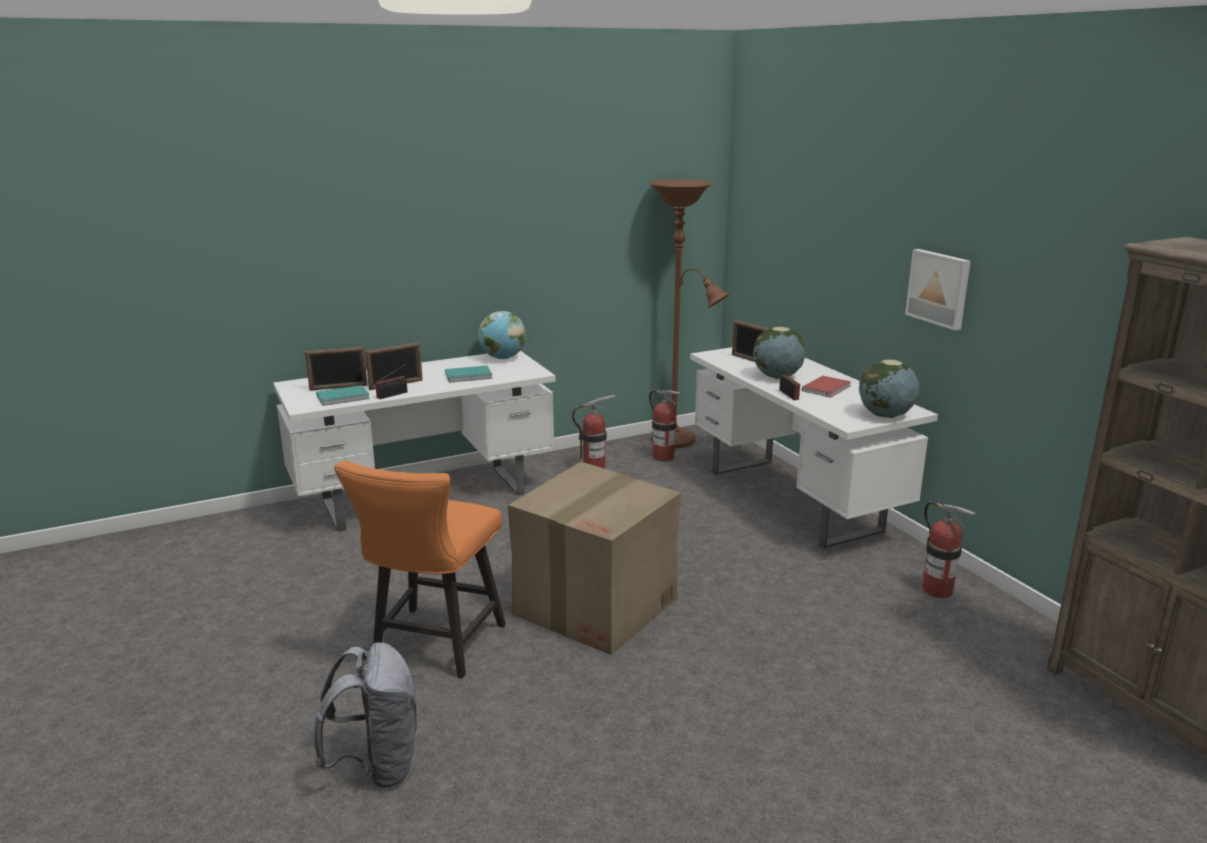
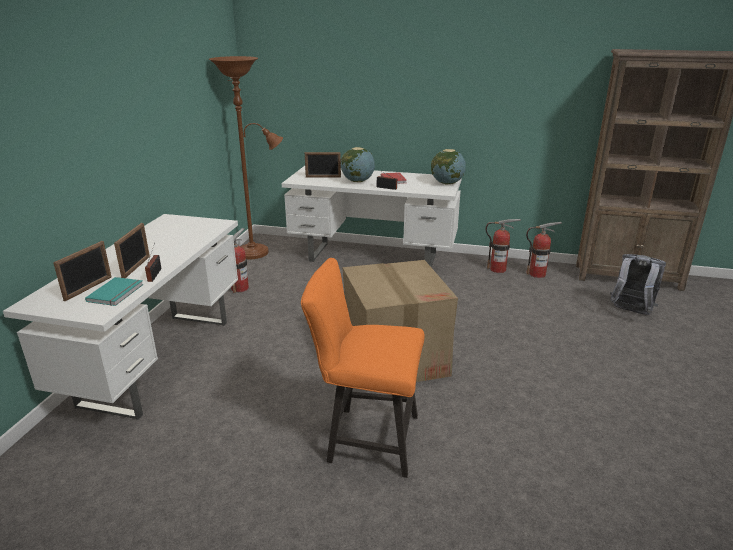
camera: 50 degrees left, 5 degrees up
(377, 766) = (477, 520): grey backpack -> grey backpack (630, 312)
(433, 648) = (366, 438): orange chair -> orange chair turned 135 degrees clockwise
(469, 376) = (179, 241): turquoise book -> none
(502, 358) = (170, 222): globe -> none
(663, 457) = (266, 264): fire extinguisher -> fire extinguisher (537, 274)
(939, 288) = (453, 102): picture -> none

